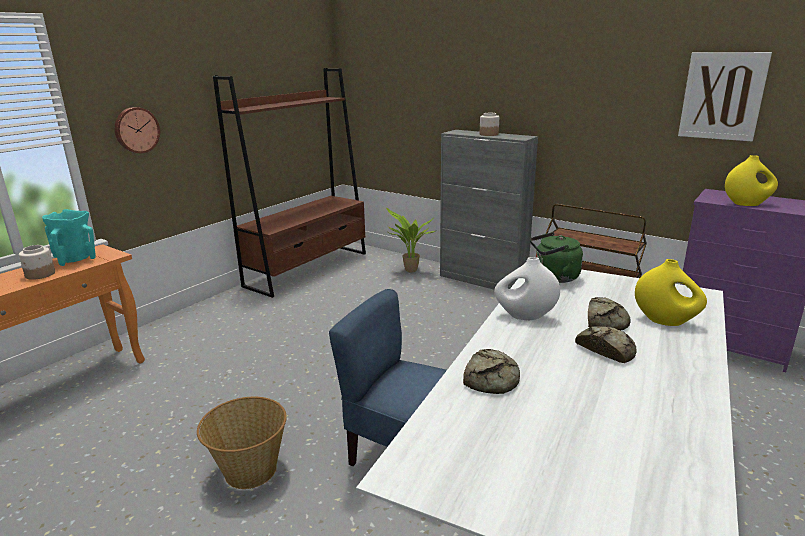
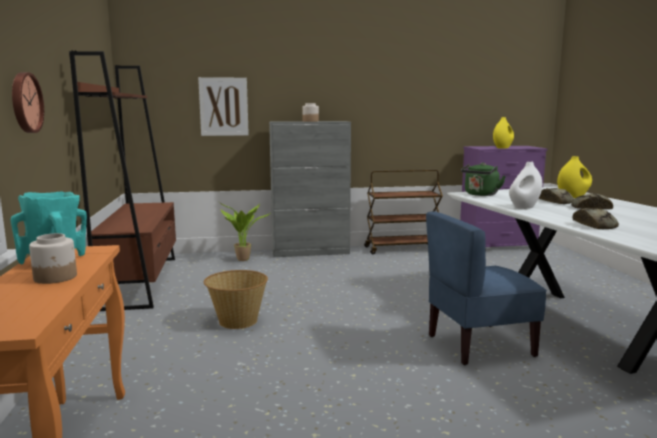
camera: 45 degrees left, 10 degrees down
(249, 470) = (413, 402): basket -> basket (237, 321)
(722, 96) = (464, 85): picture -> picture (223, 106)

